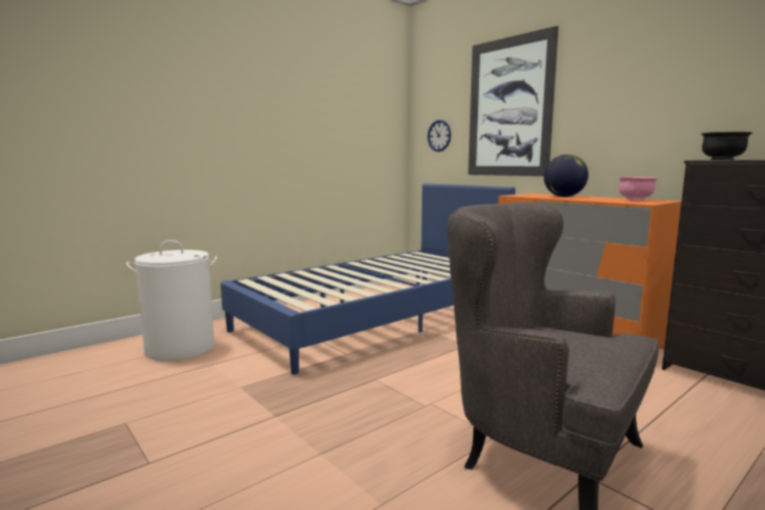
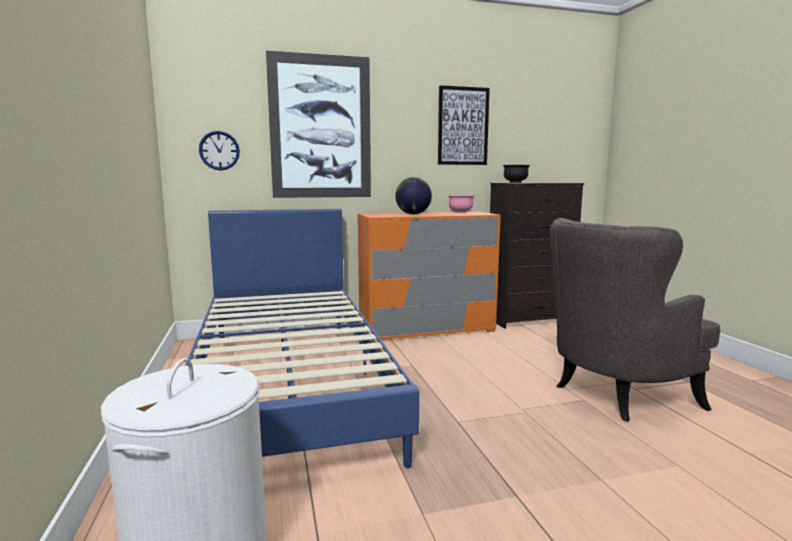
camera: 65 degrees left, 0 degrees up
(673, 83) = (463, 126): none -> picture

